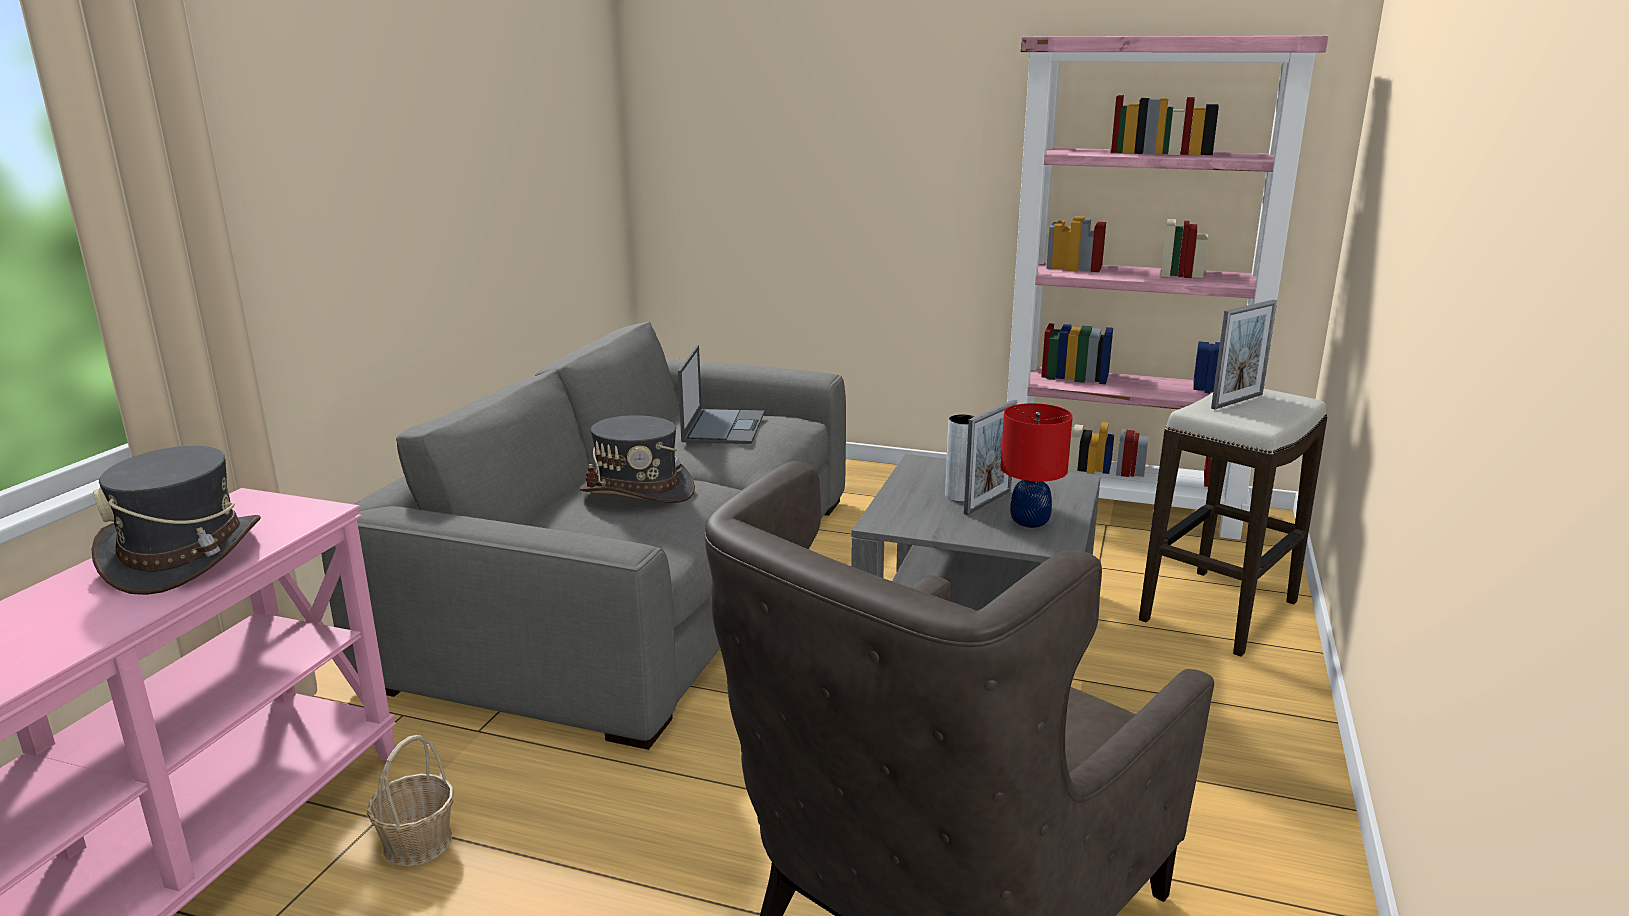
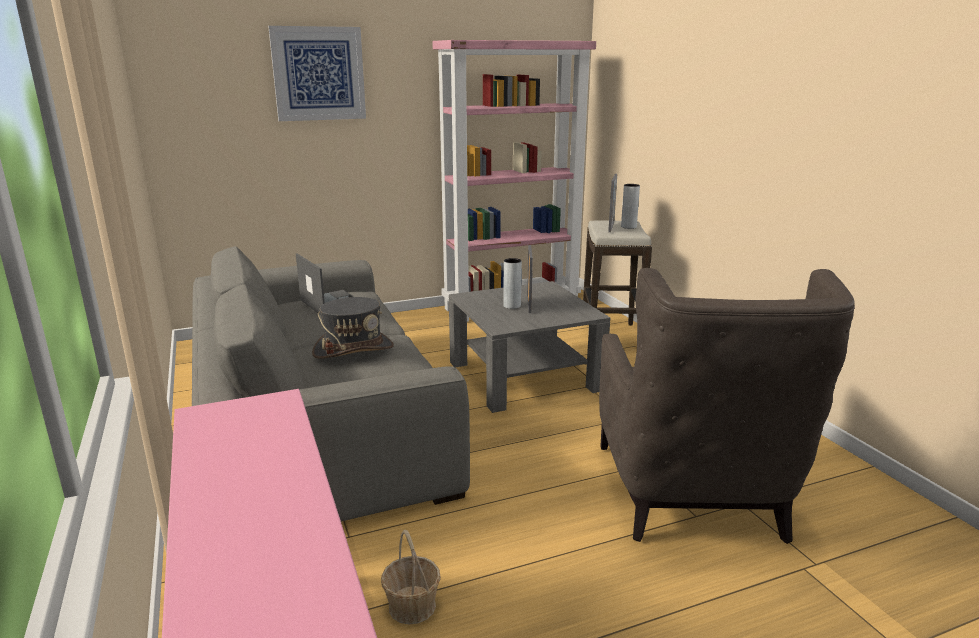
camera: 40 degrees left, 0 degrees up
(185, 556) = (252, 455): grey hat -> none
(852, 88) = (318, 74): none -> picture
(1031, 523) = (564, 308): red table lamp -> none
(1276, 408) = (628, 227): none -> grey vase

